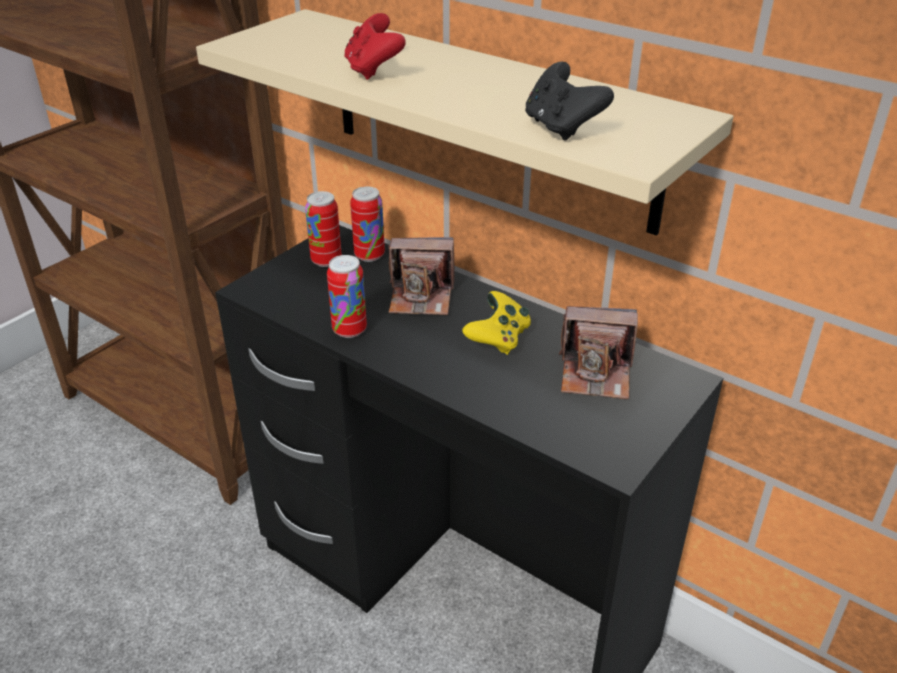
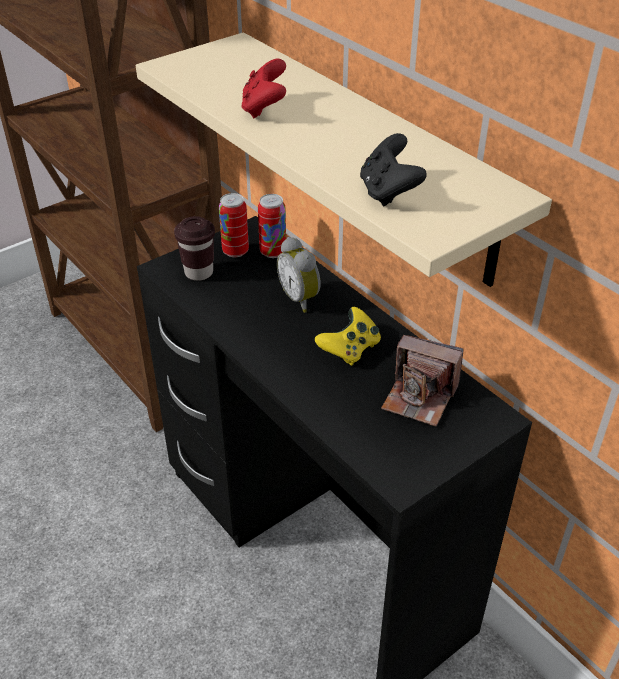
camera: 15 degrees right, 5 degrees up
(292, 288) = (199, 272): none -> brown cup
(349, 330) = (230, 319): can -> none
(421, 297) = (301, 298): camera -> alarm clock

